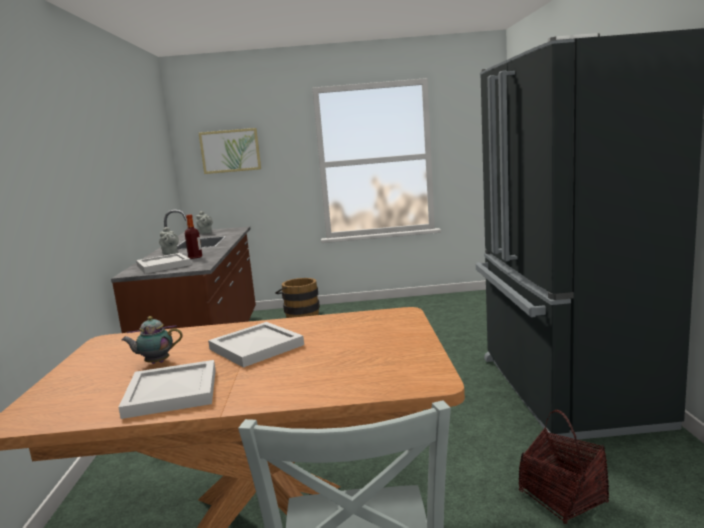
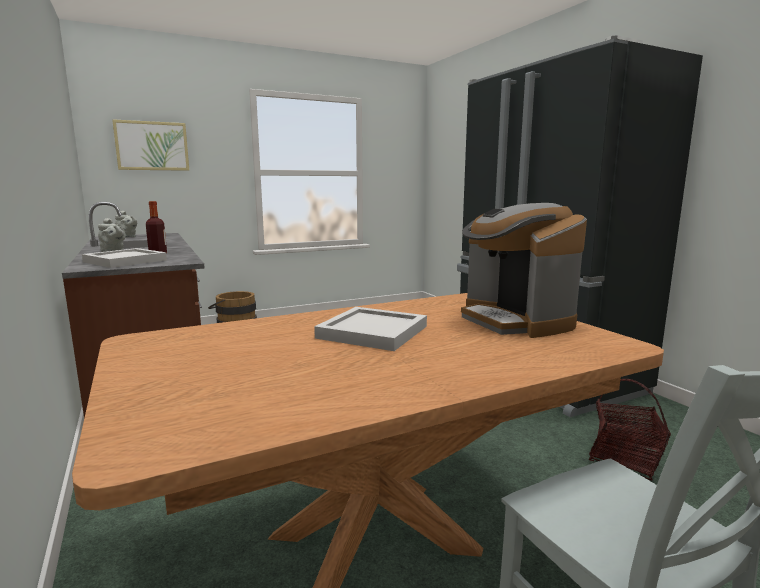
camera: 25 degrees left, 0 degrees up
(155, 363) = (262, 357): teapot -> none
(173, 391) = (346, 383): white tray -> none
(386, 345) = (515, 321): none -> coffee machine

